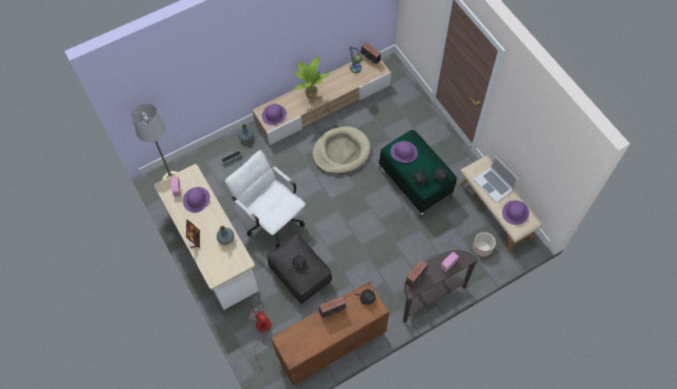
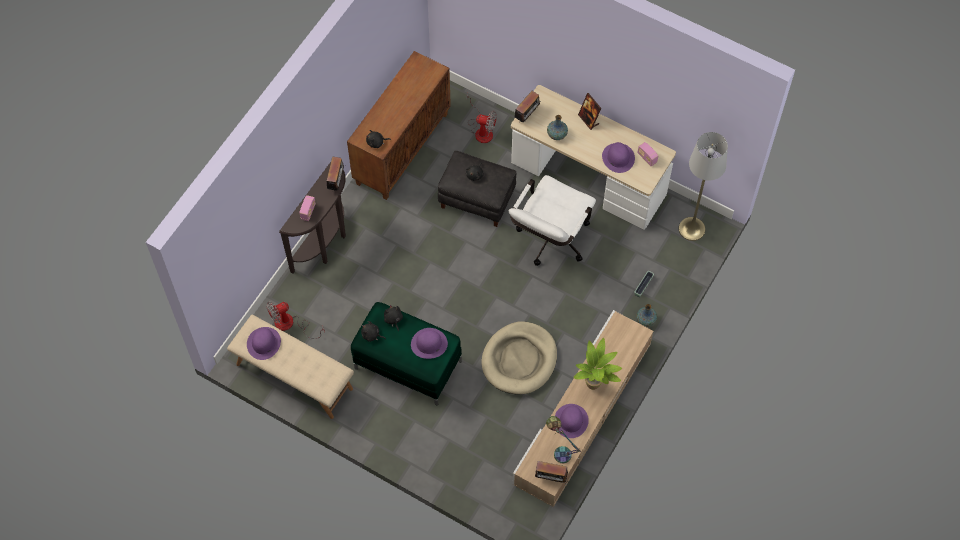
camera: 150 degrees right, 0 degrees up
(271, 218) = (549, 242): white office chair -> white office chair turned 105 degrees clockwise
(274, 115) = (621, 337): purple hat -> purple hat (571, 420)
(332, 311) = (403, 115): radio -> radio (527, 115)
(482, 248) = (290, 324): planter -> fan
(493, 184) = (303, 365): laptop -> none

